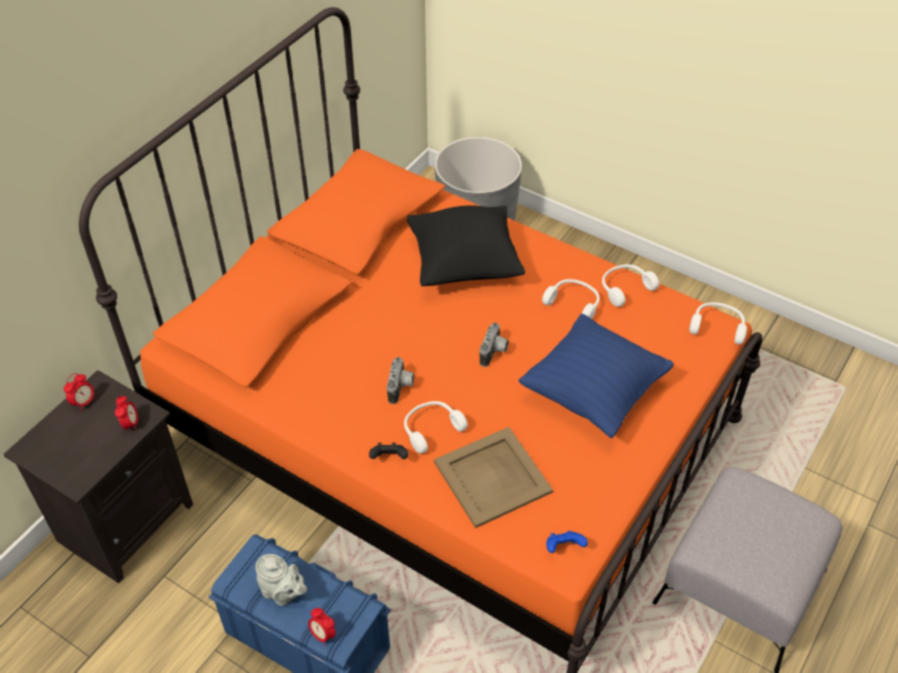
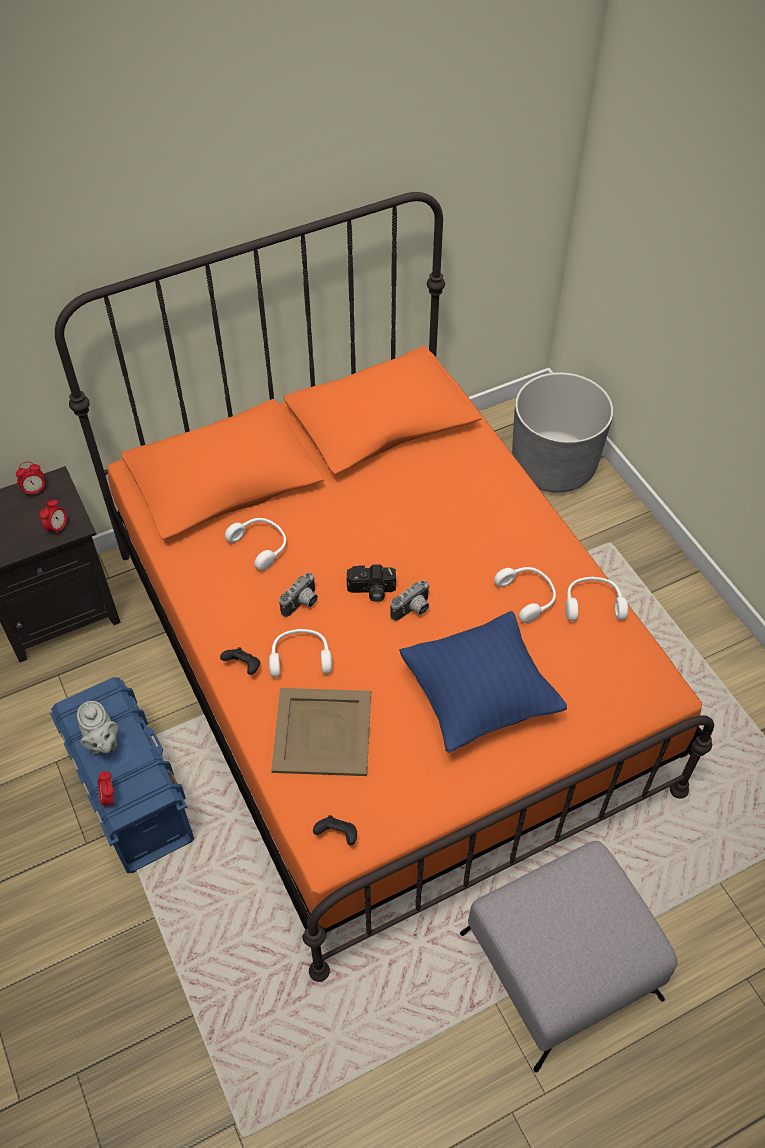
camera: 30 degrees right, 5 degrees up
(450, 353) = (371, 591): none -> camera
(464, 265) = (448, 508): black pillow -> none
(564, 548) = (337, 835): blue game controller -> black game controller
(717, 327) = (660, 690): white headphones -> white headphones (261, 546)

